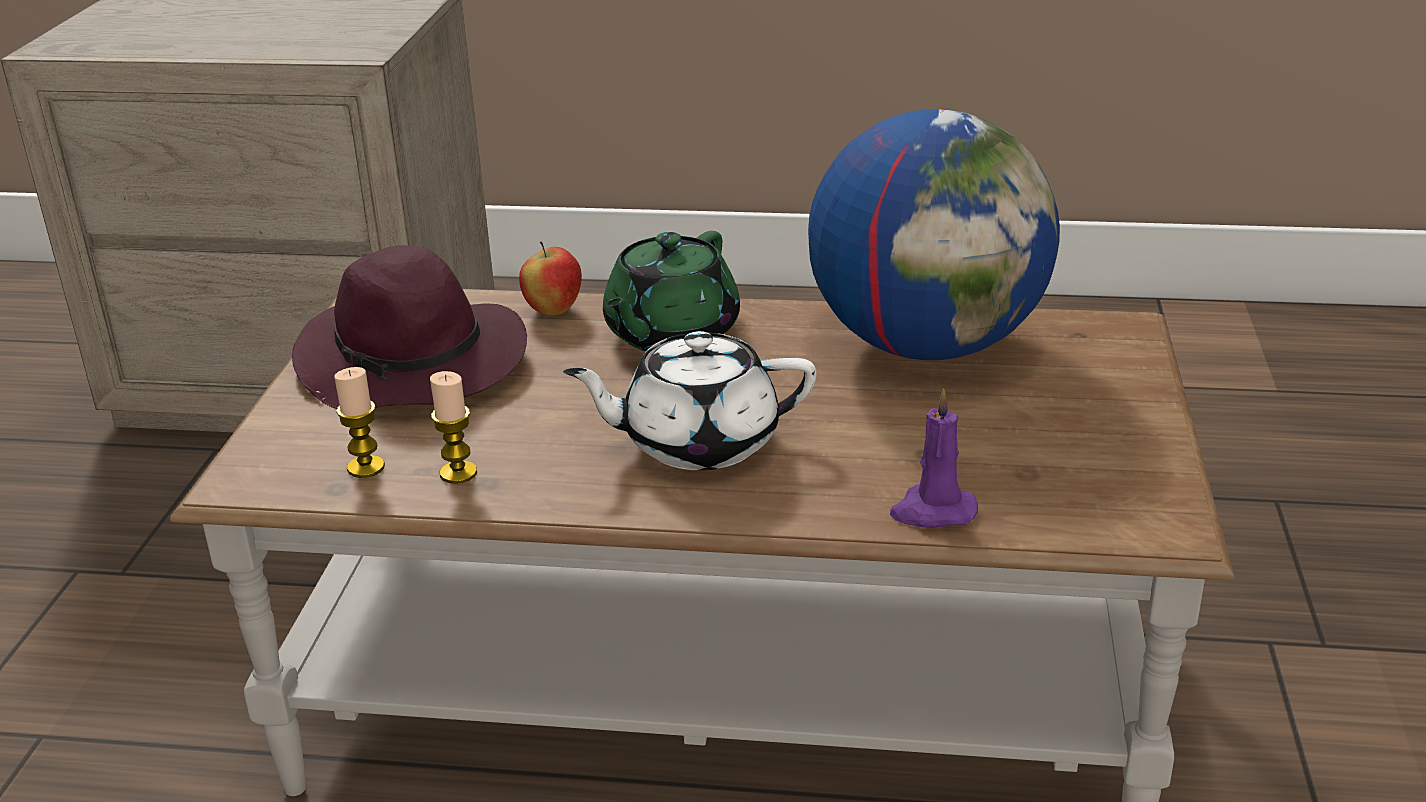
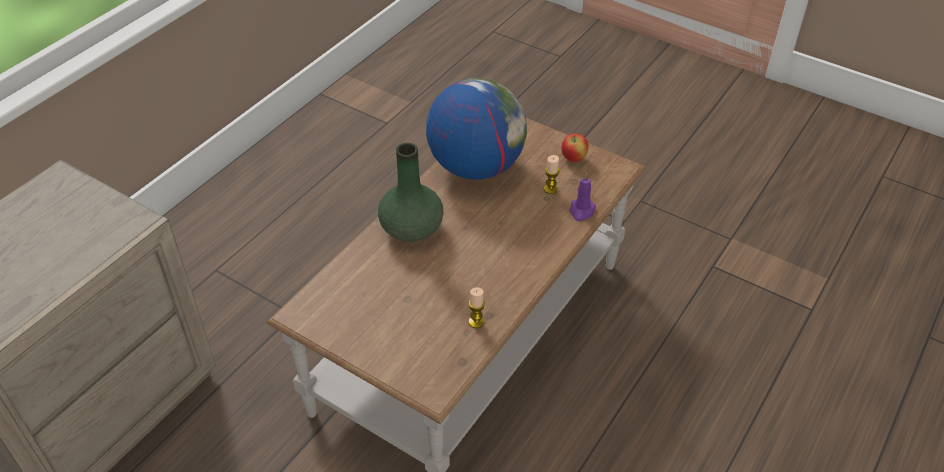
camera: 65 degrees left, 15 degrees up
(366, 467) = (452, 349): candle -> candle (550, 189)
(414, 363) = (374, 313): purple hat -> none
(553, 311) = (362, 256): apple -> apple (573, 159)
(670, 334) = (412, 229): green teapot -> green vase
(697, 442) = (500, 250): white teapot -> none

